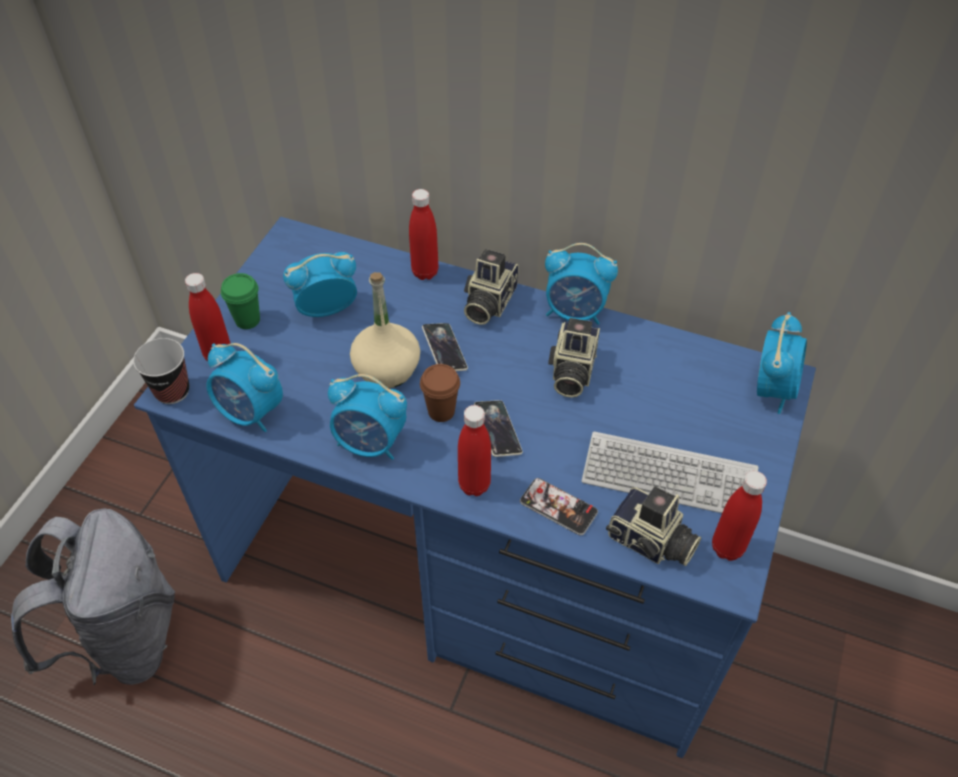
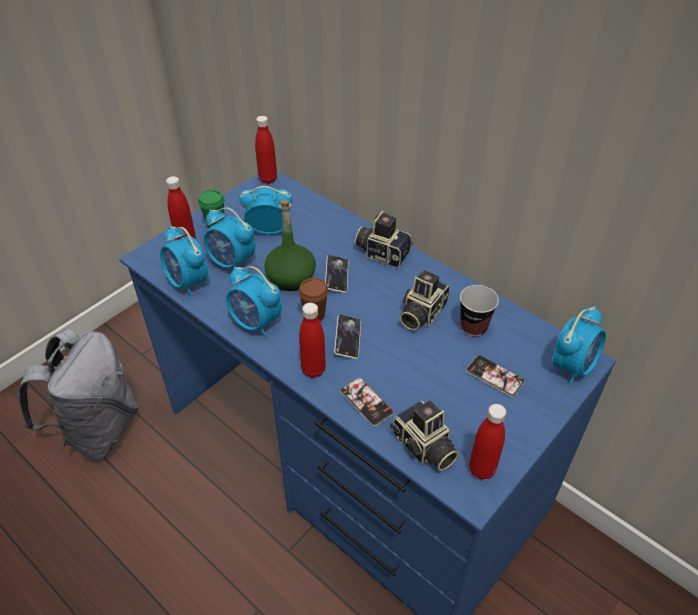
camera: 20 degrees right, 5 degrees down
(172, 391) = (146, 256): cup -> cup (473, 327)
(386, 369) = (291, 278): beige bottle -> green bottle
(425, 272) = (348, 223): red bottle -> red bottle (268, 179)
(487, 302) = (382, 252): camera -> camera turned 75 degrees clockwise
(575, 312) = (443, 274): alarm clock -> alarm clock (232, 262)
(669, 477) = (460, 405): keyboard -> none
(692, 428) = (494, 376): none -> phone

